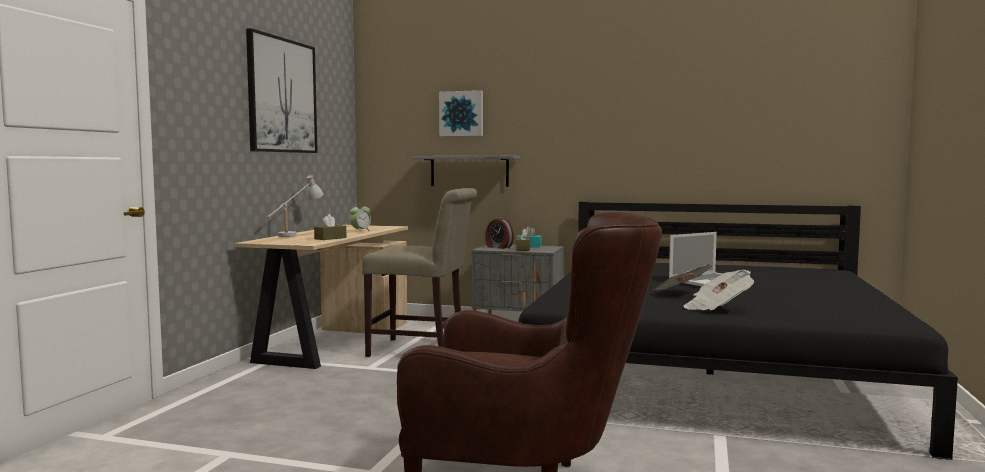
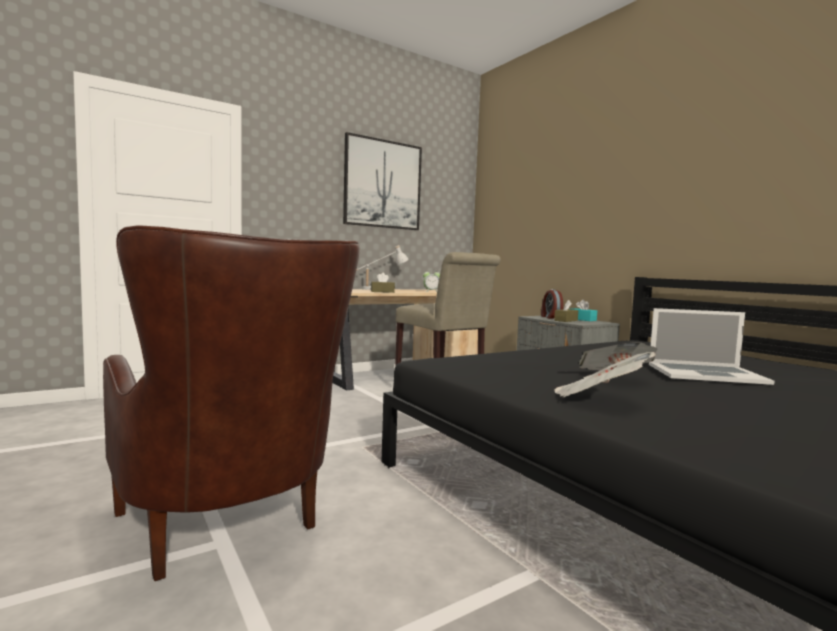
camera: 40 degrees right, 0 degrees up
(461, 113) = (543, 194): picture -> none
(469, 171) = (546, 247): grey shelf -> none

